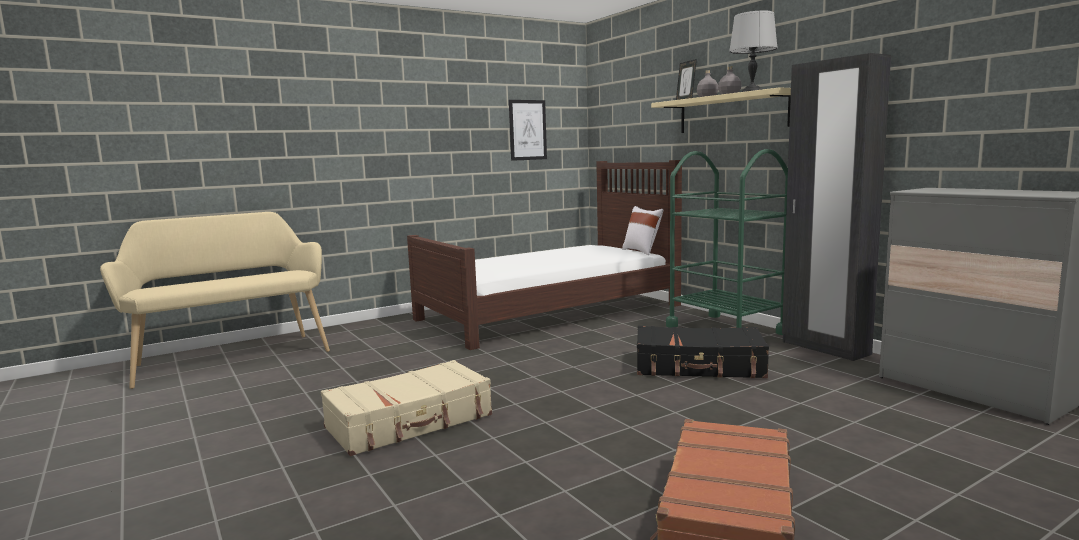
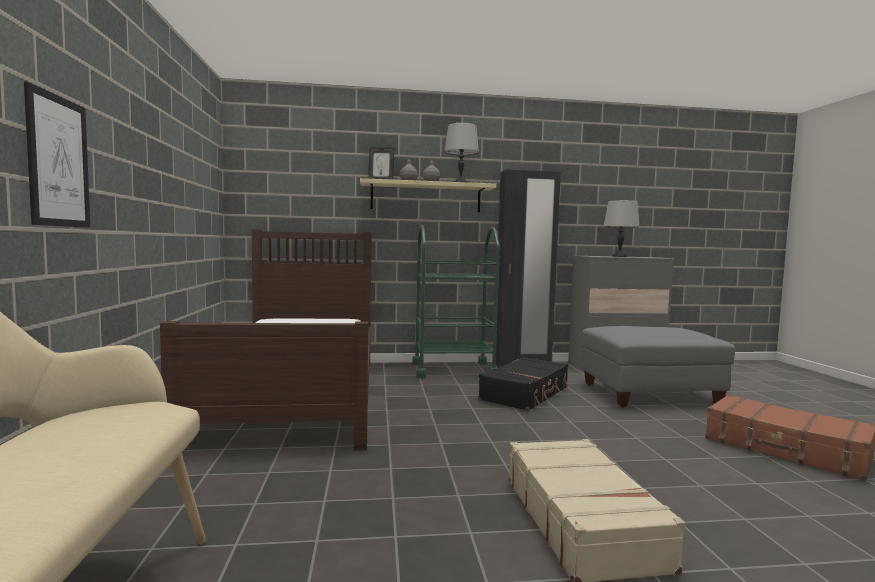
camera: 65 degrees left, 5 degrees down
(527, 130) = (196, 185): picture -> picture (58, 161)
(642, 251) = (338, 318): white pillow -> none
(843, 422) = (649, 394): none -> grey ottoman
(971, 191) = (619, 256): none -> grey table lamp

